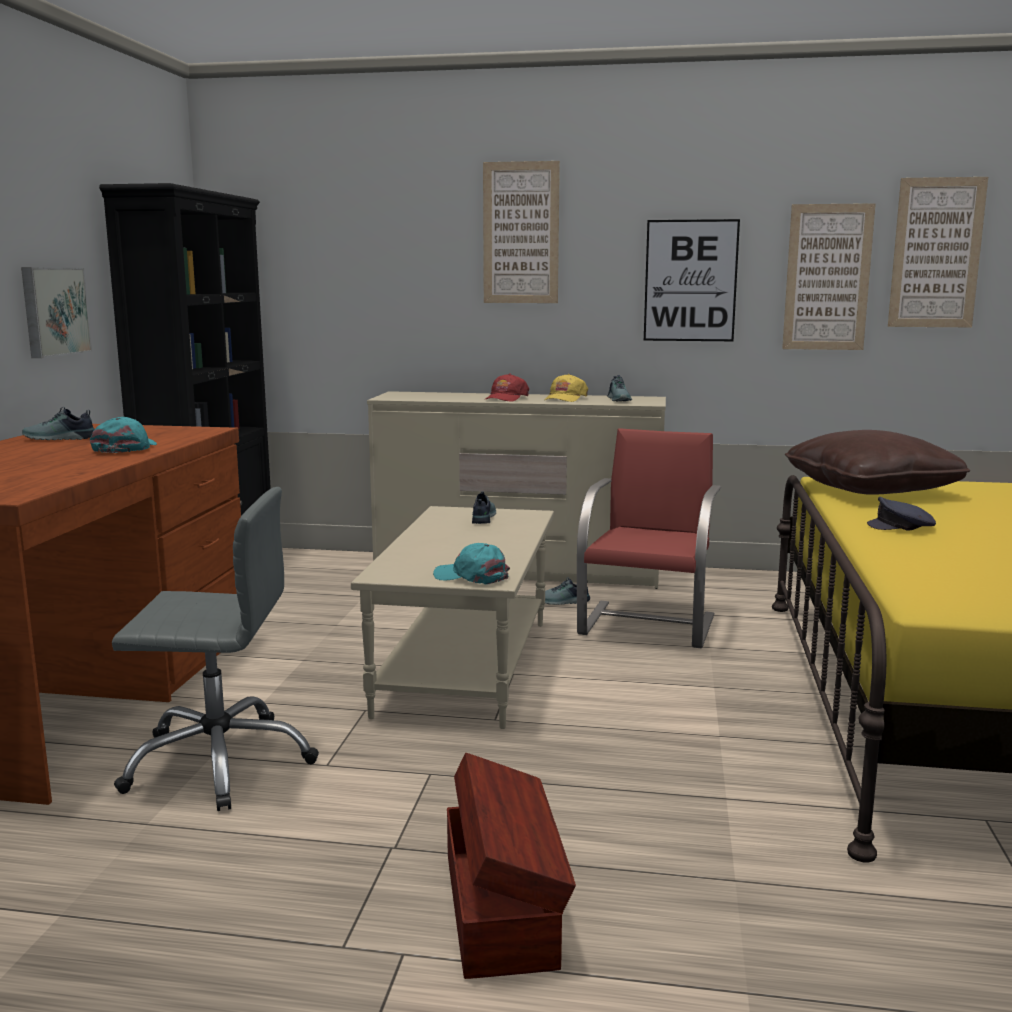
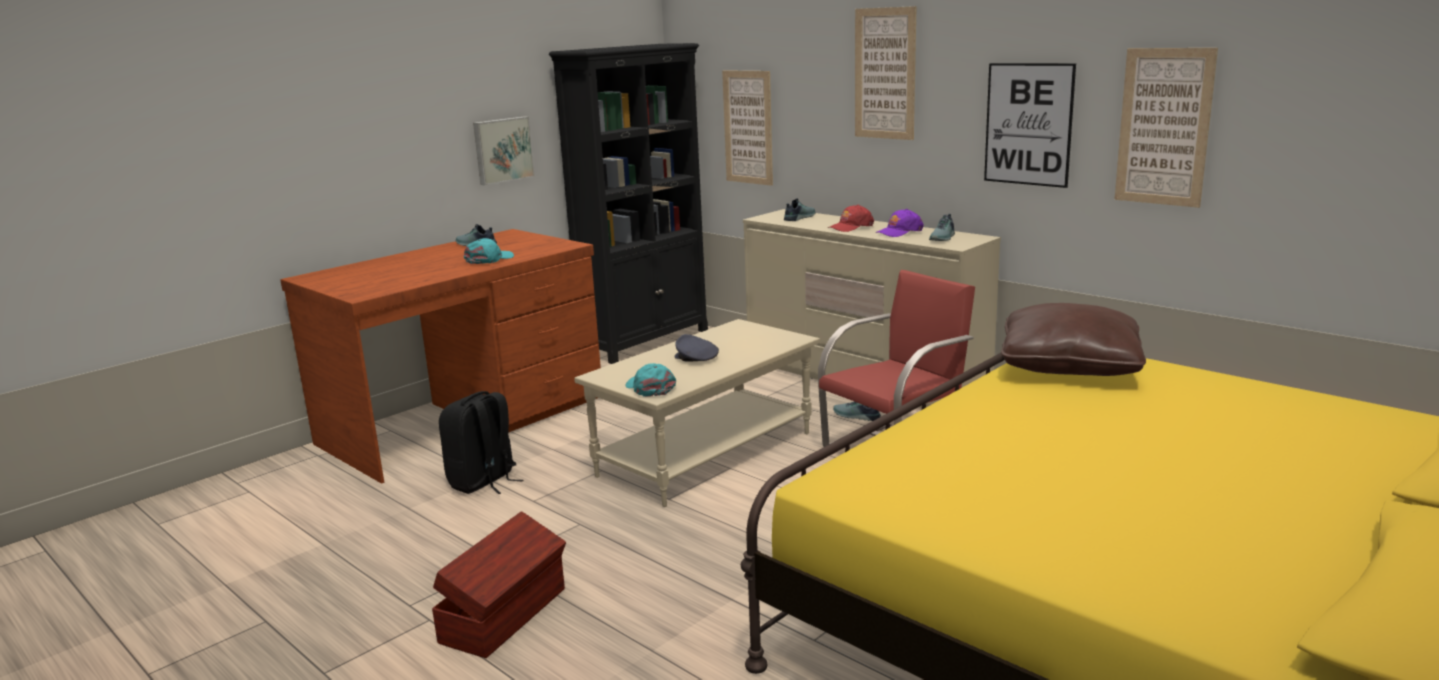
camera: 35 degrees right, 5 degrees up
(219, 761) = (484, 482): grey office chair -> black backpack
(482, 518) = (752, 336): shoe -> shoe (798, 218)
(565, 398) = (899, 232): yellow cap -> purple cap
(902, 527) = (990, 411): grey cap -> grey cap (695, 358)
(936, 253) = (1287, 105): picture -> picture (748, 127)

